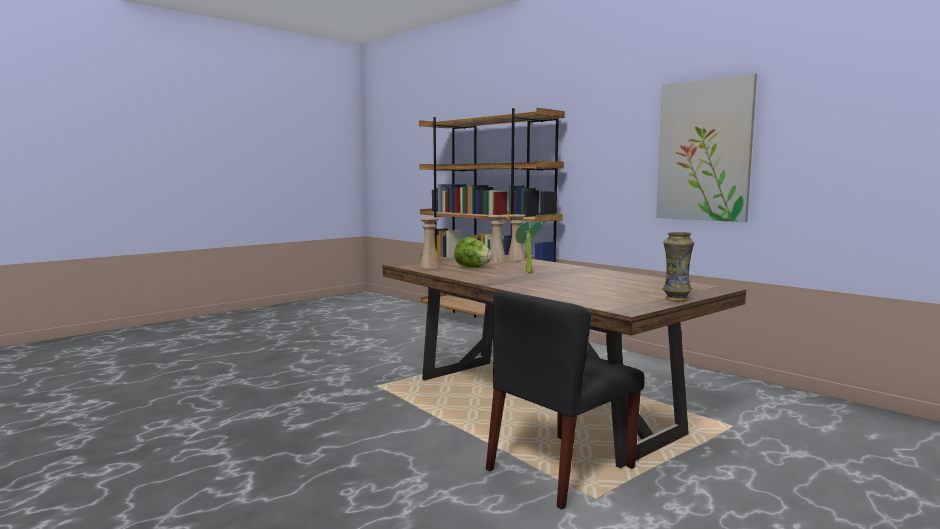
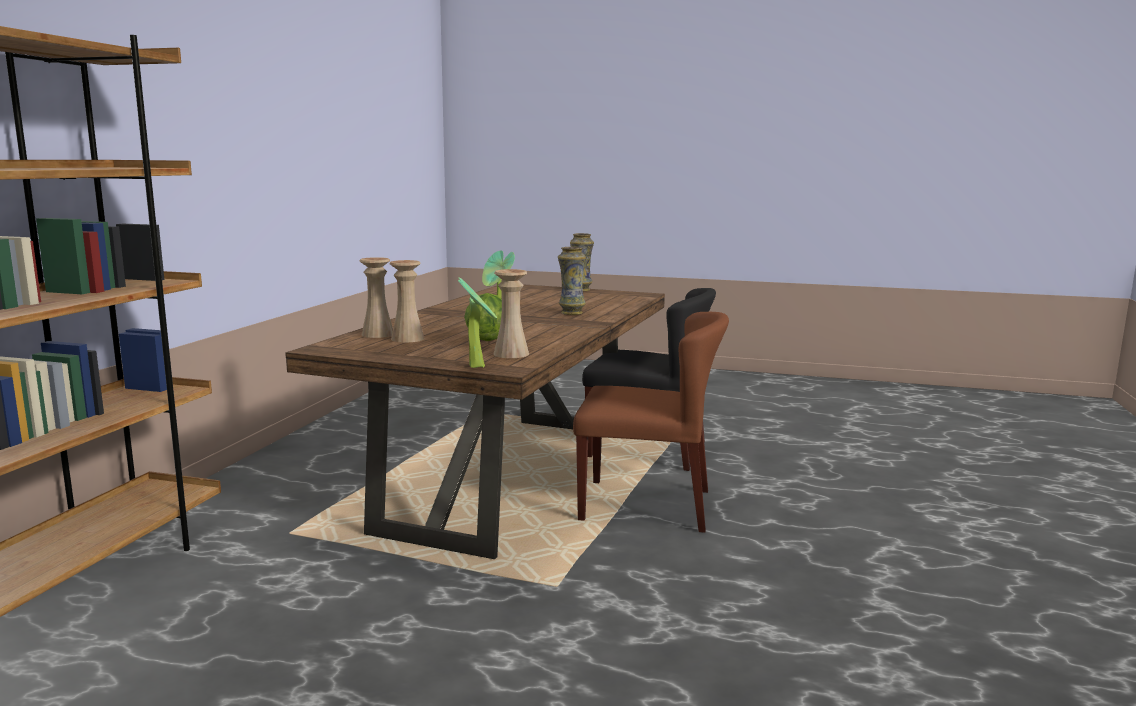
camera: 120 degrees left, 5 degrees up
(414, 263) = (478, 366): none -> potted plant
(438, 431) = (647, 505): none -> brown chair
(540, 284) = (571, 313): none -> vase
(704, 150) = (275, 149): picture -> none

